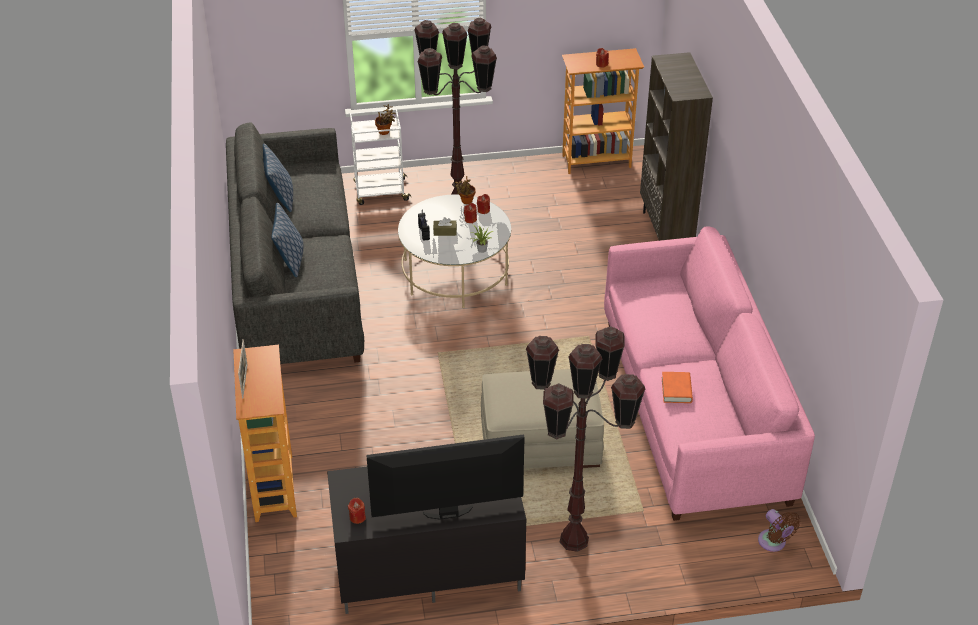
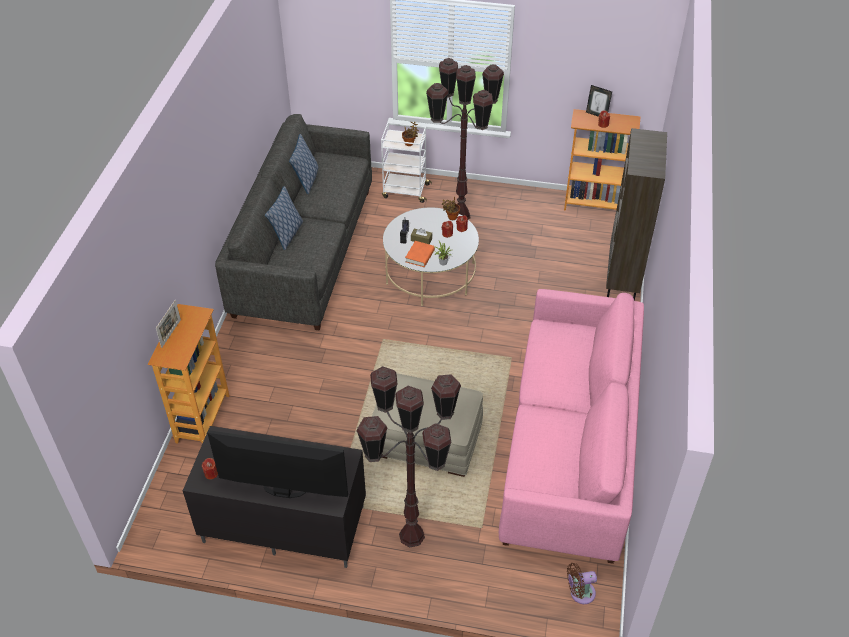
camera: 20 degrees right, 5 degrees up
(589, 55) = (597, 114): none -> picture frame
(676, 390) = (538, 433): orange book -> orange book (420, 256)
(774, 543) = (580, 593): brown fan -> brown fan turned 90 degrees clockwise

